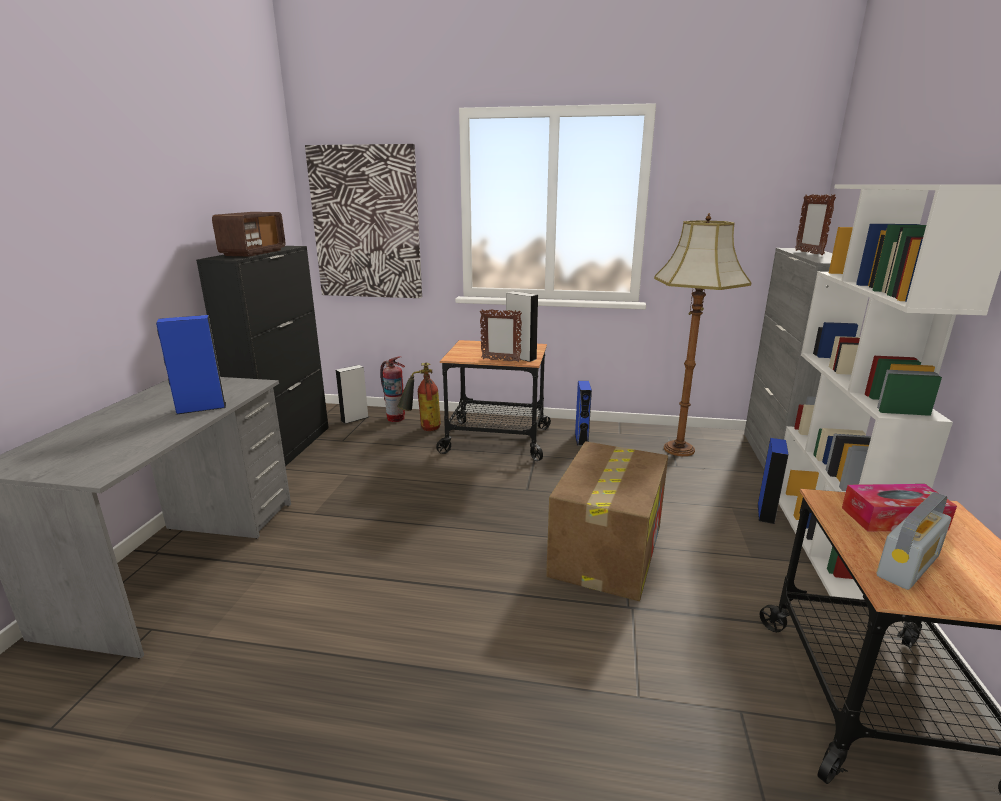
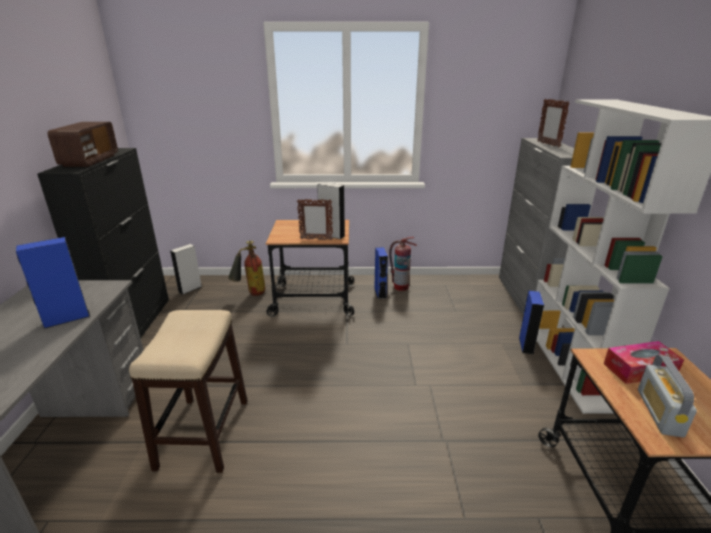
camera: 10 degrees left, 5 degrees up
(336, 565) = (203, 434): none -> stool
(366, 223) = (186, 122): picture -> none
(395, 418) = (225, 285): fire extinguisher -> fire extinguisher (401, 287)
(606, 549) = (418, 391): cardboard box -> none
(680, 450) = (455, 296): floor lamp -> none
(907, 566) = (659, 412): radio -> radio turned 150 degrees clockwise

